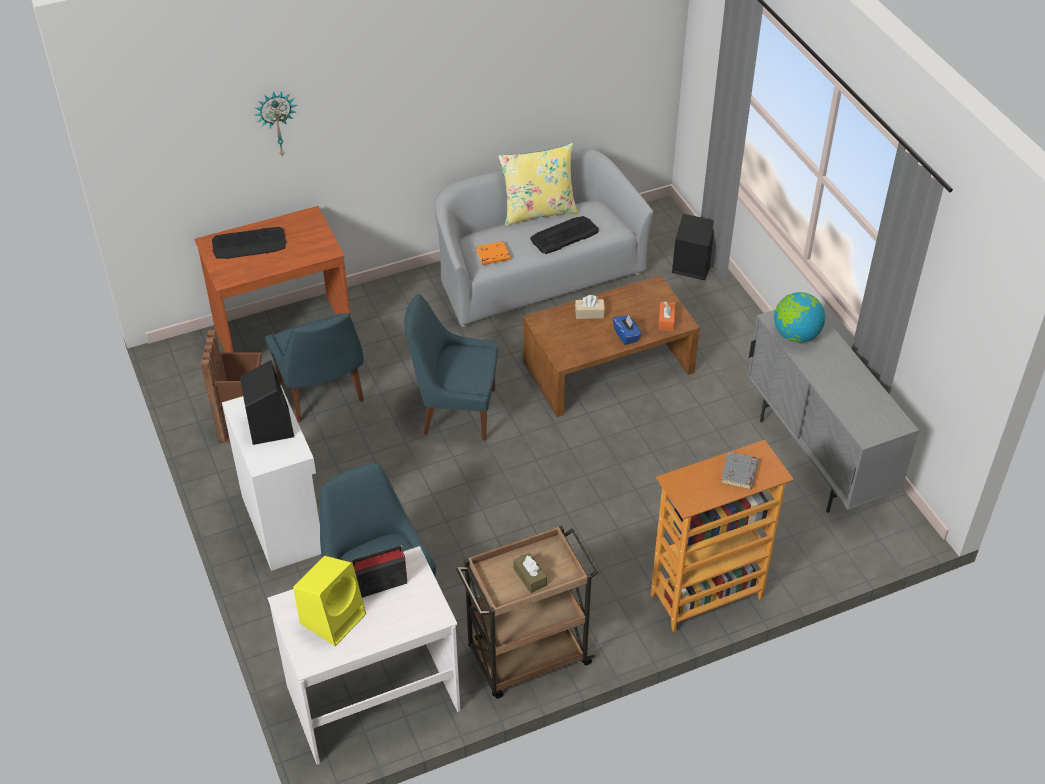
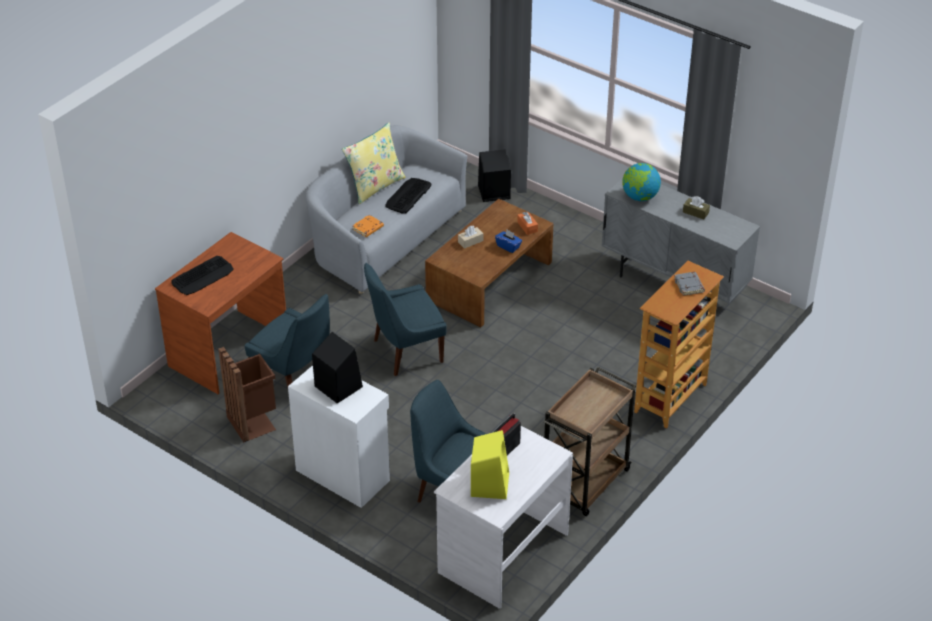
camera: 30 degrees left, 5 degrees down
(277, 123) = (201, 169): wall clock -> none
(530, 577) = (594, 407): brown tissue box -> brown tissue box (695, 212)

